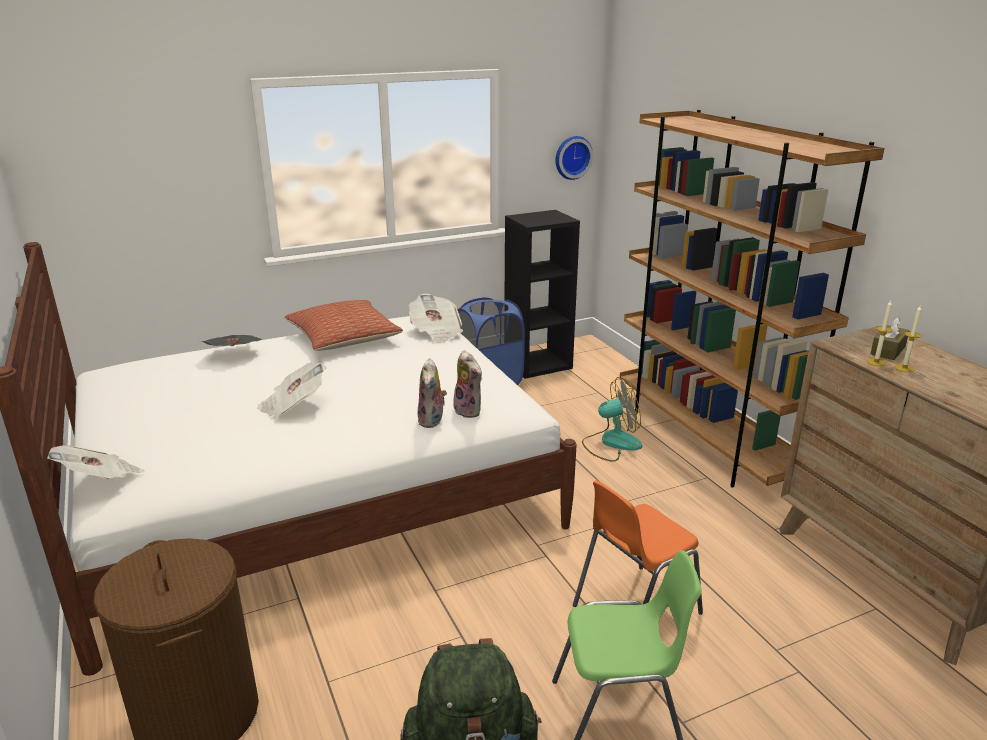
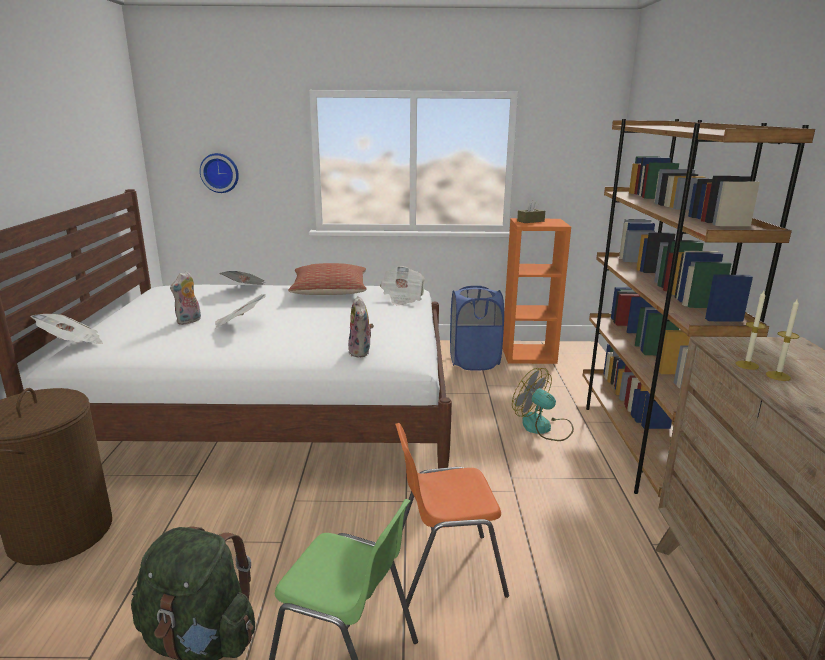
camera: 25 degrees right, 5 degrees down
(432, 421) = (324, 353): plush toy -> plush toy (189, 321)
(538, 364) = (529, 355): black bookcase -> orange bookcase
(572, 157) = (586, 175): wall clock -> wall clock (220, 173)
(611, 443) = (543, 427): fan -> fan turned 150 degrees counterclockwise
(888, 350) = (777, 358): brown tissue box -> brown tissue box (530, 221)

